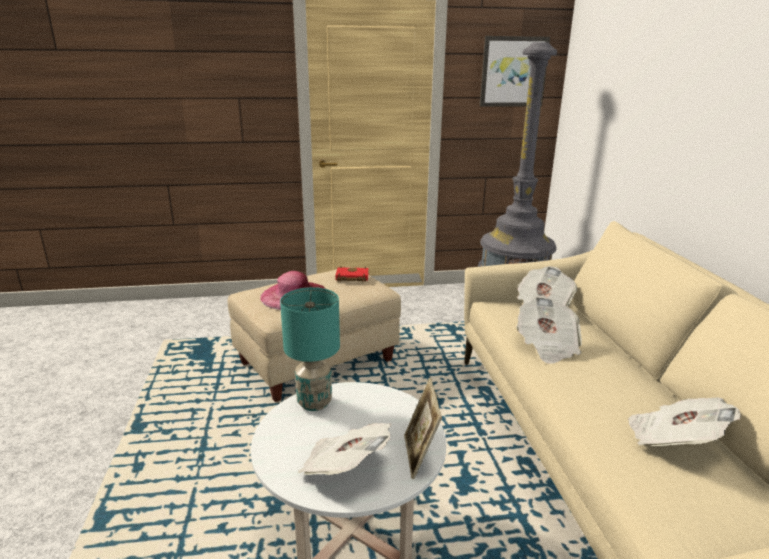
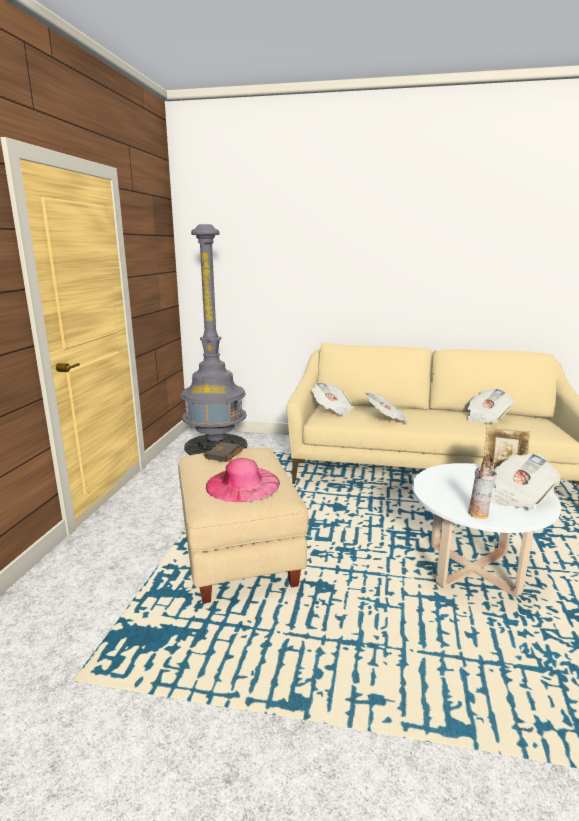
camera: 70 degrees left, 5 degrees down
(279, 431) = (479, 514): none -> vase
(314, 402) = (440, 498): turquoise table lamp -> none
(351, 278) = (224, 455): red book -> black book
(513, 72) = (156, 250): picture -> none

